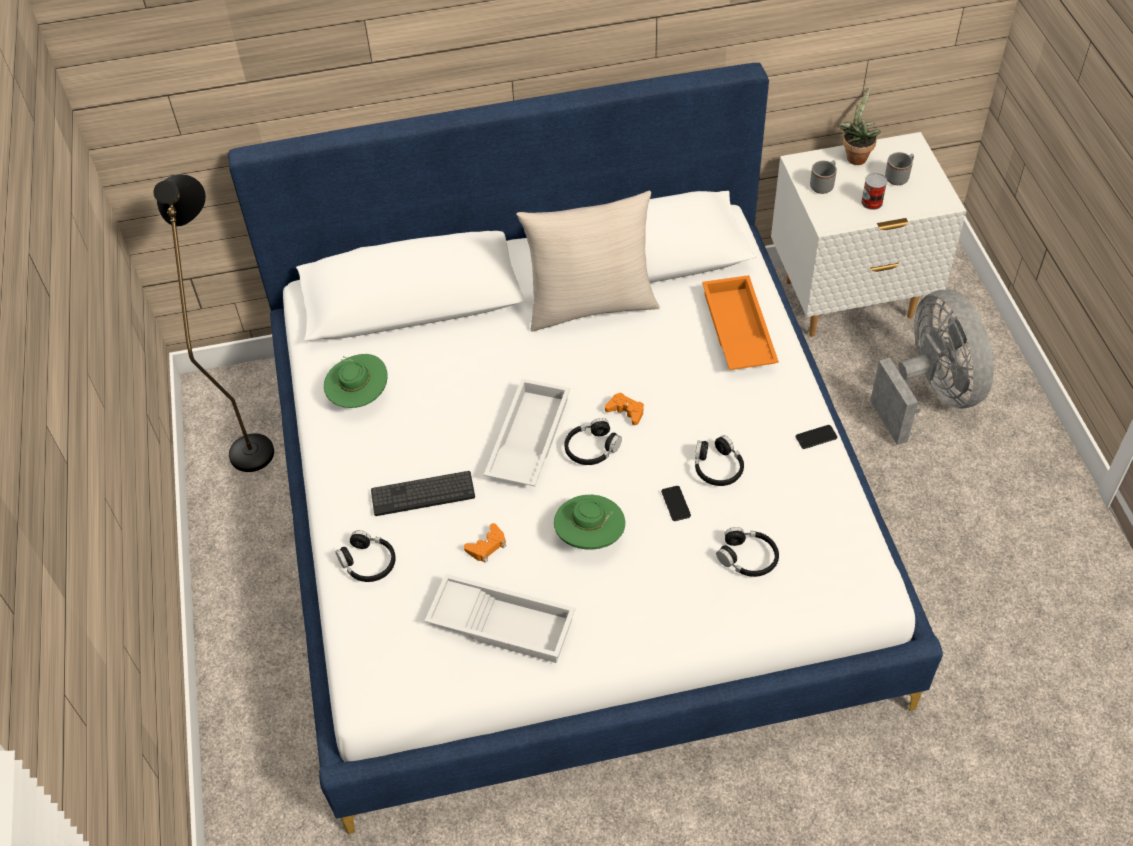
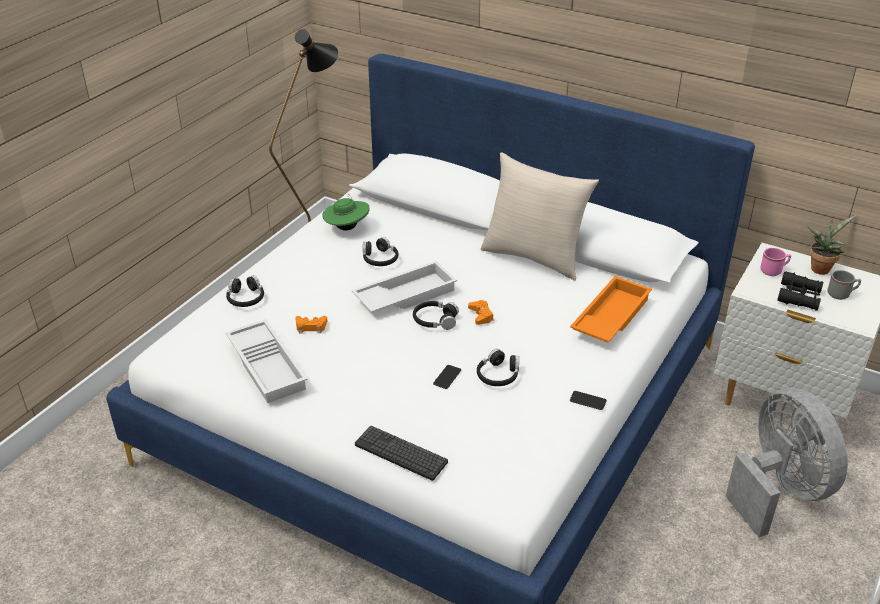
camera: 40 degrees right, 15 degrees down
(423, 494) = (315, 285): keyboard -> keyboard (400, 453)
(590, 537) = (374, 360): green hat -> none
(748, 558) = (451, 431): black headphones -> black headphones (379, 259)
(823, 184) = (774, 271): grey mug -> pink mug
(871, 202) = (799, 297): can -> black binoculars
(929, 395) = (778, 490): grey fan -> grey fan turned 45 degrees counterclockwise

